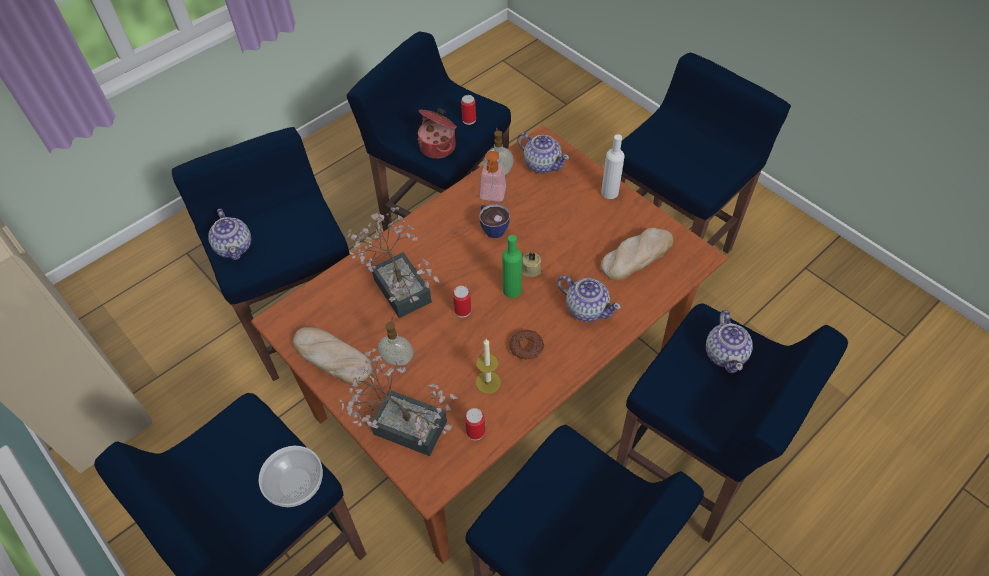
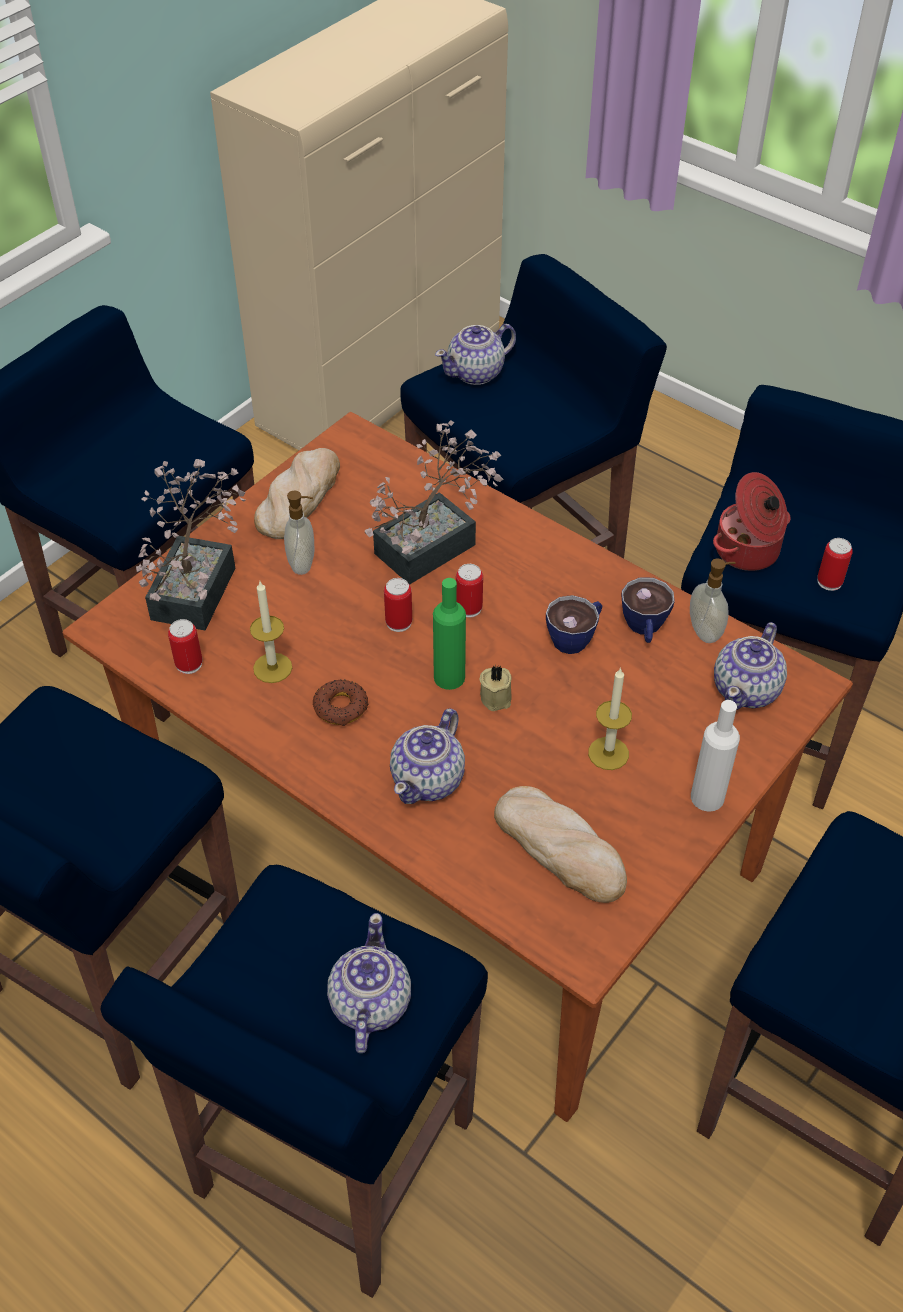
camera: 80 degrees right, 5 degrees down
(296, 482) = (118, 505): bowl -> none
(458, 274) = (469, 608): none -> can
(492, 197) = (644, 629): soap dispenser -> cup
(577, 226) = (608, 753): none -> candle
(725, 354) = (369, 1004): teapot -> teapot turned 105 degrees clockwise

